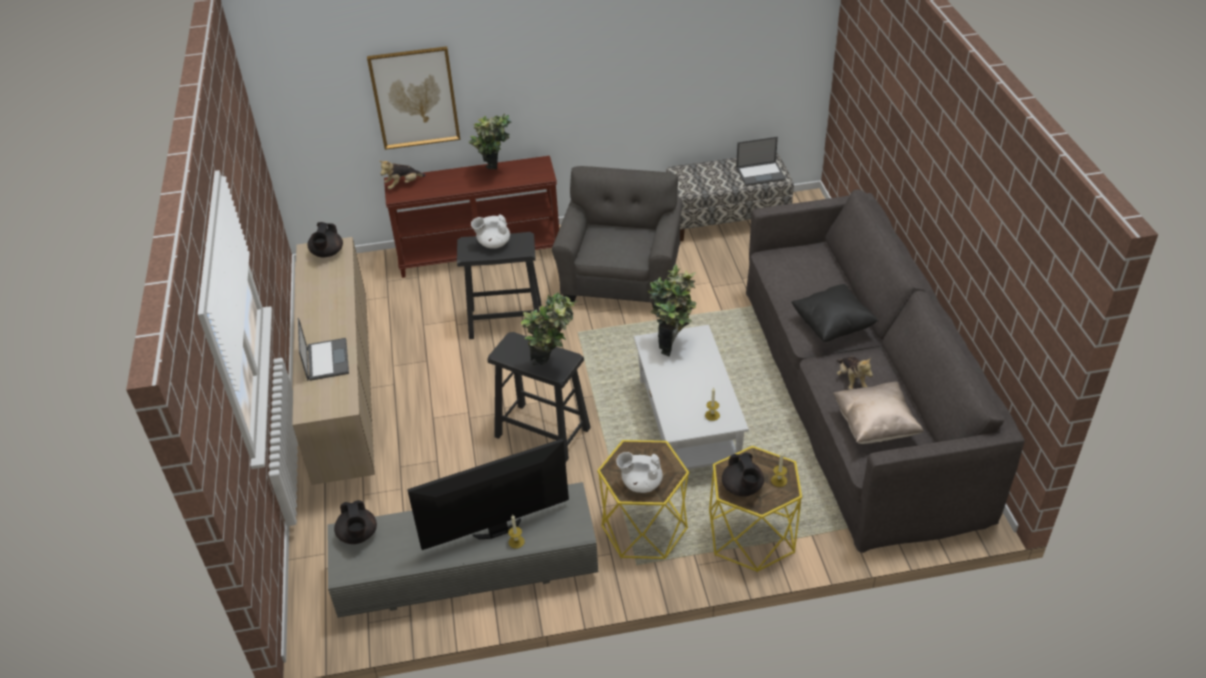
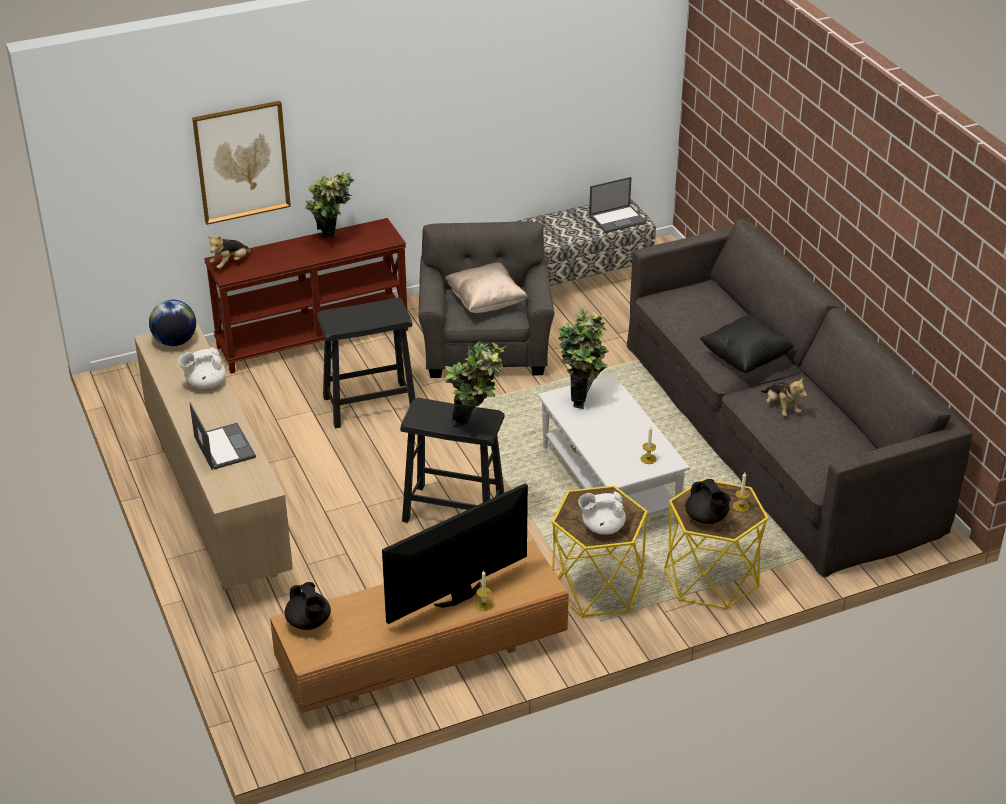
camera: 15 degrees left, 5 degrees down
(327, 253) = (175, 341): black teapot -> globe
(467, 572) = (422, 654): grey tv stand -> brown tv stand
(493, 244) = (360, 314): white teapot -> white teapot (205, 383)
(875, 426) = (818, 446): beige pillow -> beige pillow (486, 302)

